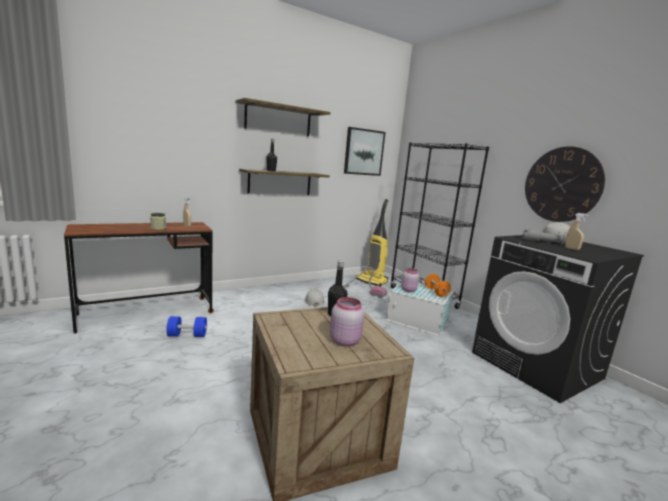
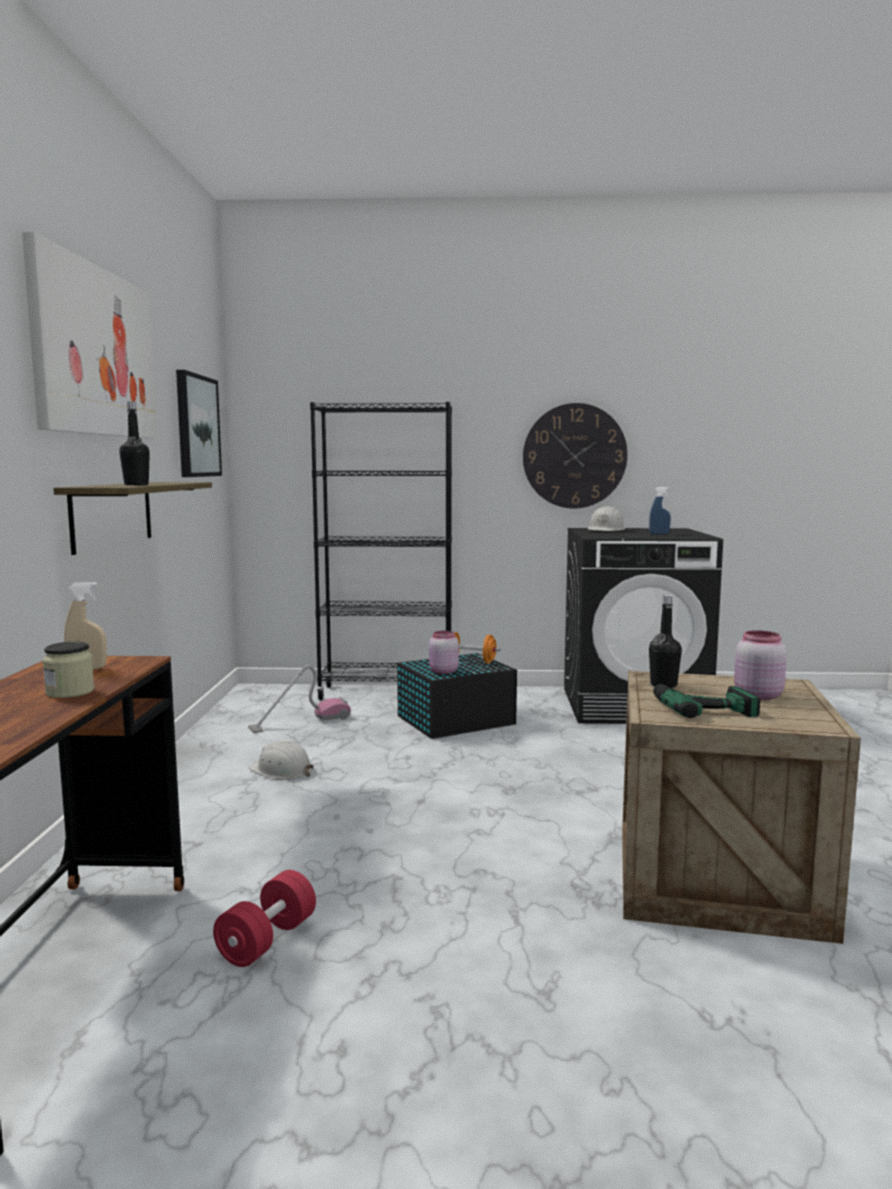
camera: 55 degrees left, 5 degrees down
(187, 335) = (267, 940): blue dumbbell -> red dumbbell
(278, 120) = (96, 352): shelf -> picture
(304, 325) = (696, 704): none -> power drill
(371, 281) = (266, 703): vacuum cleaner -> none
(419, 320) = (457, 720): white storage box -> black storage box
(543, 242) = (621, 534): grey flashlight -> none
(572, 249) = (659, 534): beige spray bottle -> blue spray bottle

